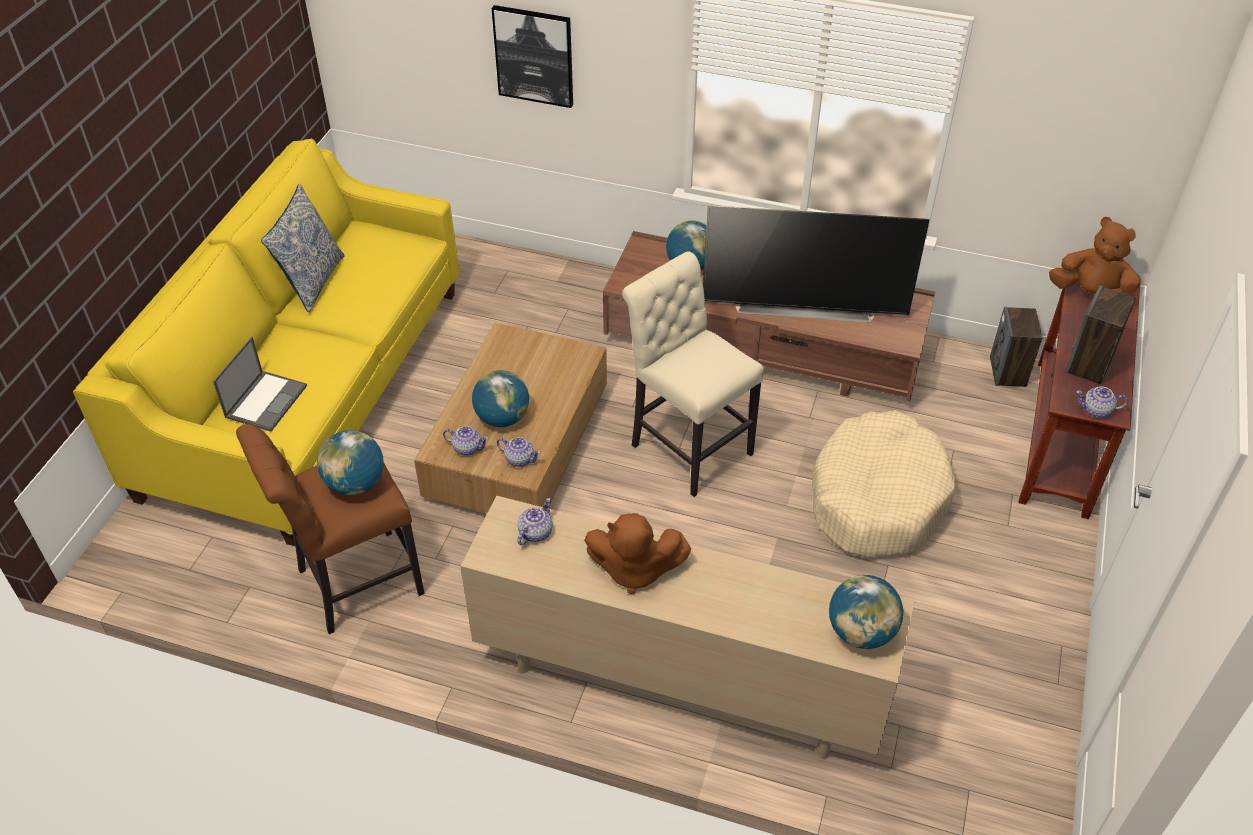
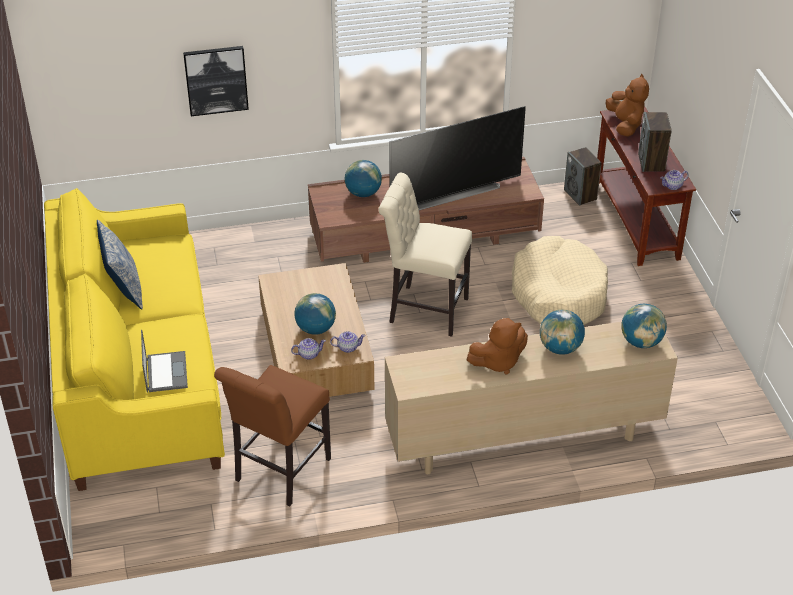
camera: 30 degrees left, 5 degrees down
(355, 484) = (287, 388): globe -> globe (560, 348)
(535, 533) = (425, 366): teapot -> none
(1090, 296) = (625, 125): brown plush toy -> brown plush toy turned 75 degrees clockwise

